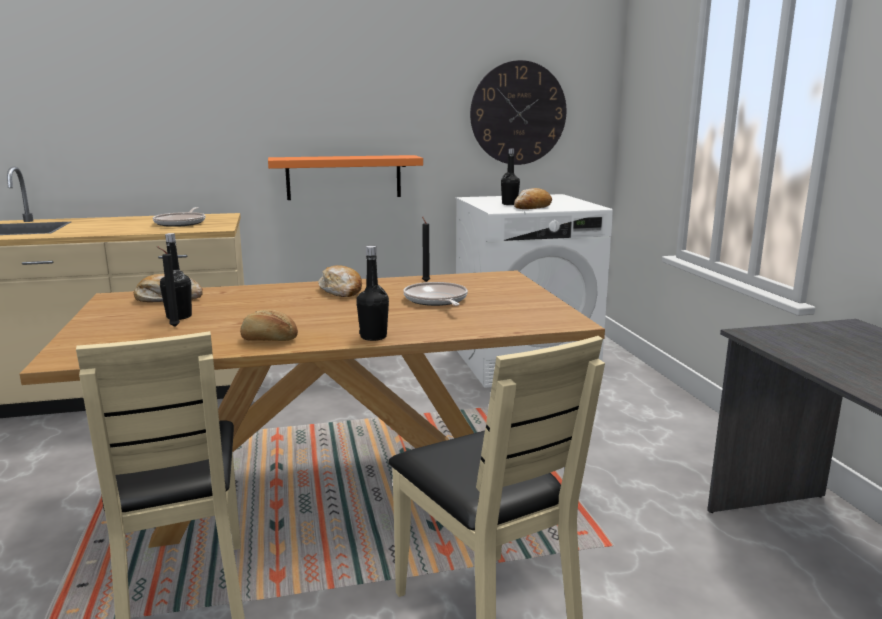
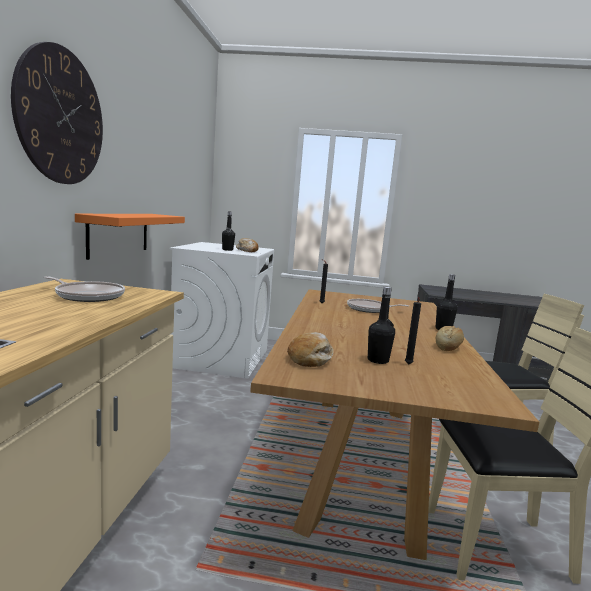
camera: 70 degrees left, 5 degrees down
(341, 291) = (329, 318): bread -> none
(518, 113) = (187, 185): wall clock -> wall clock (61, 117)

